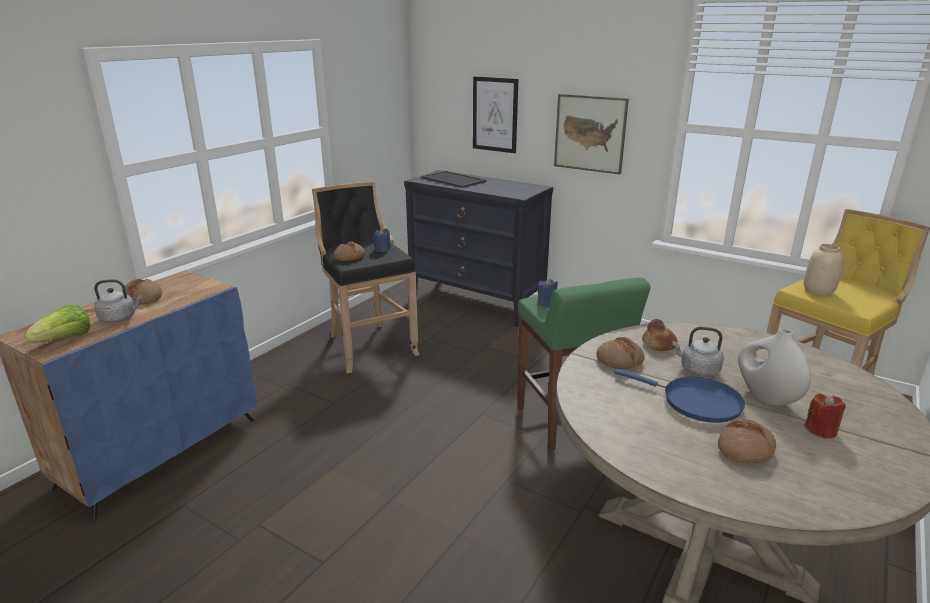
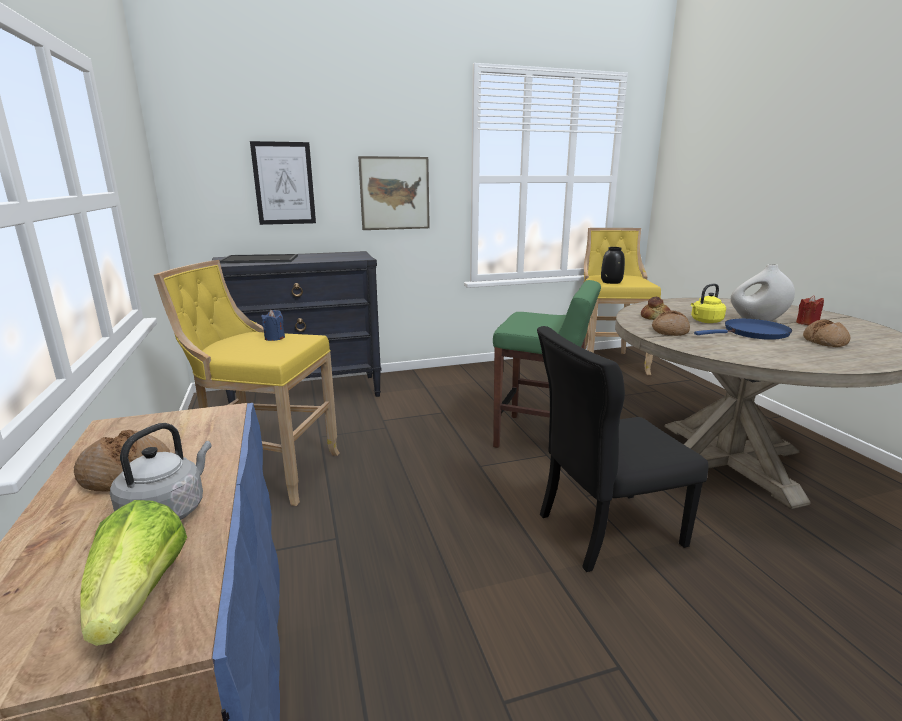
camera: 50 degrees left, 5 degrees down
(349, 257) = (256, 353): bread -> none
(368, 345) = (267, 471): black stool -> yellow stool
(467, 506) = (604, 530): none -> black chair
(546, 304) = (522, 327): blue candle -> none
(697, 370) = (705, 321): grey kettle -> yellow kettle
(818, 291) = (611, 282): beige vase -> black vase

